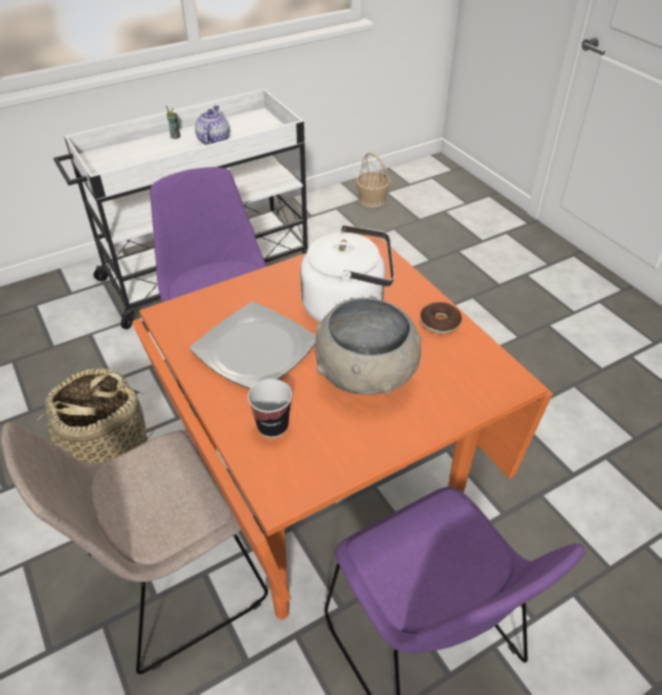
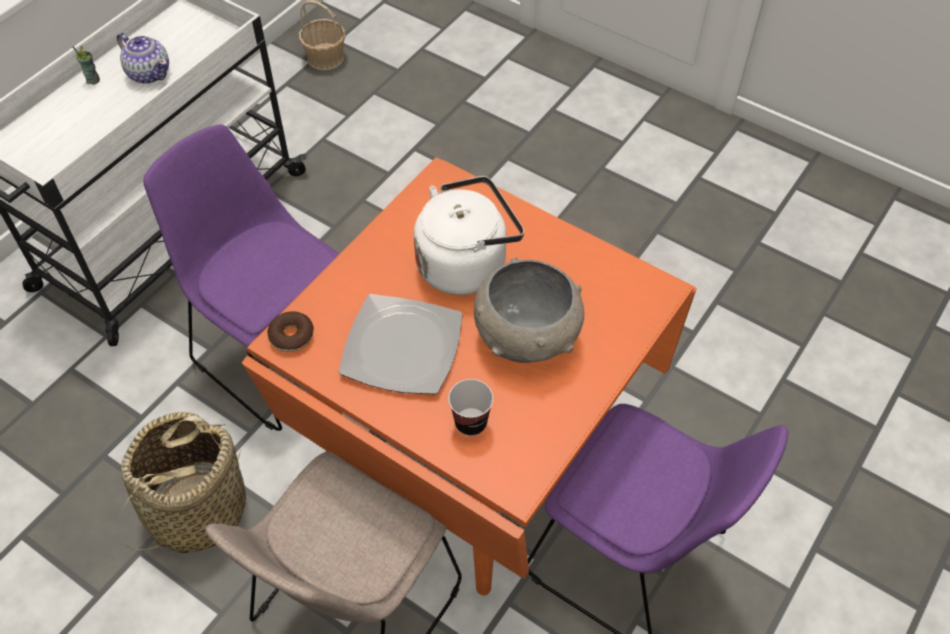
camera: 25 degrees left, 10 degrees up
(213, 141) = (149, 73): teapot -> teapot turned 150 degrees clockwise
(440, 323) = (564, 250): donut -> donut (291, 336)

